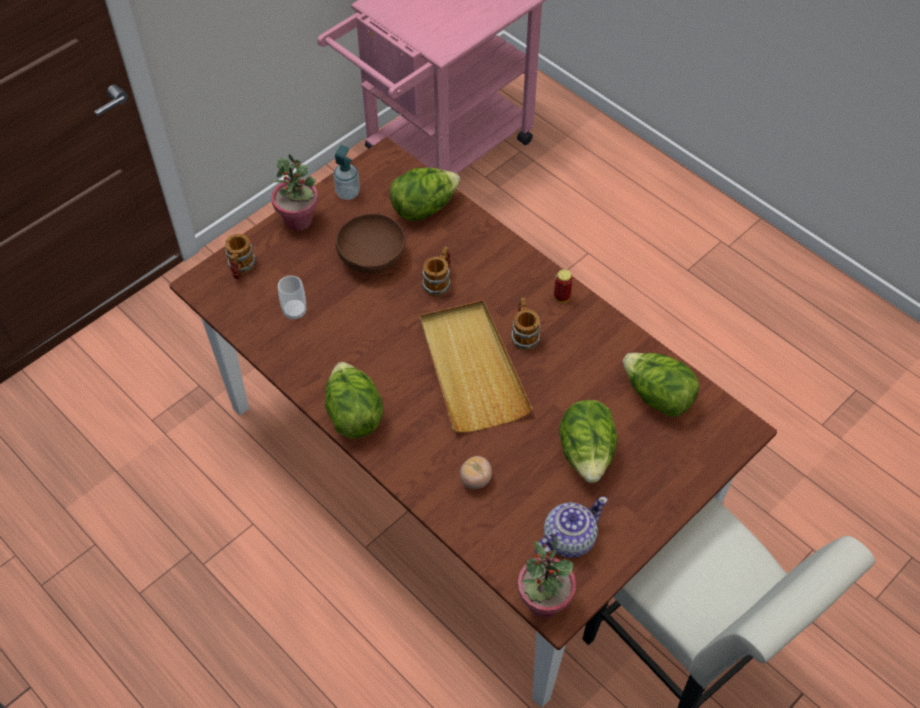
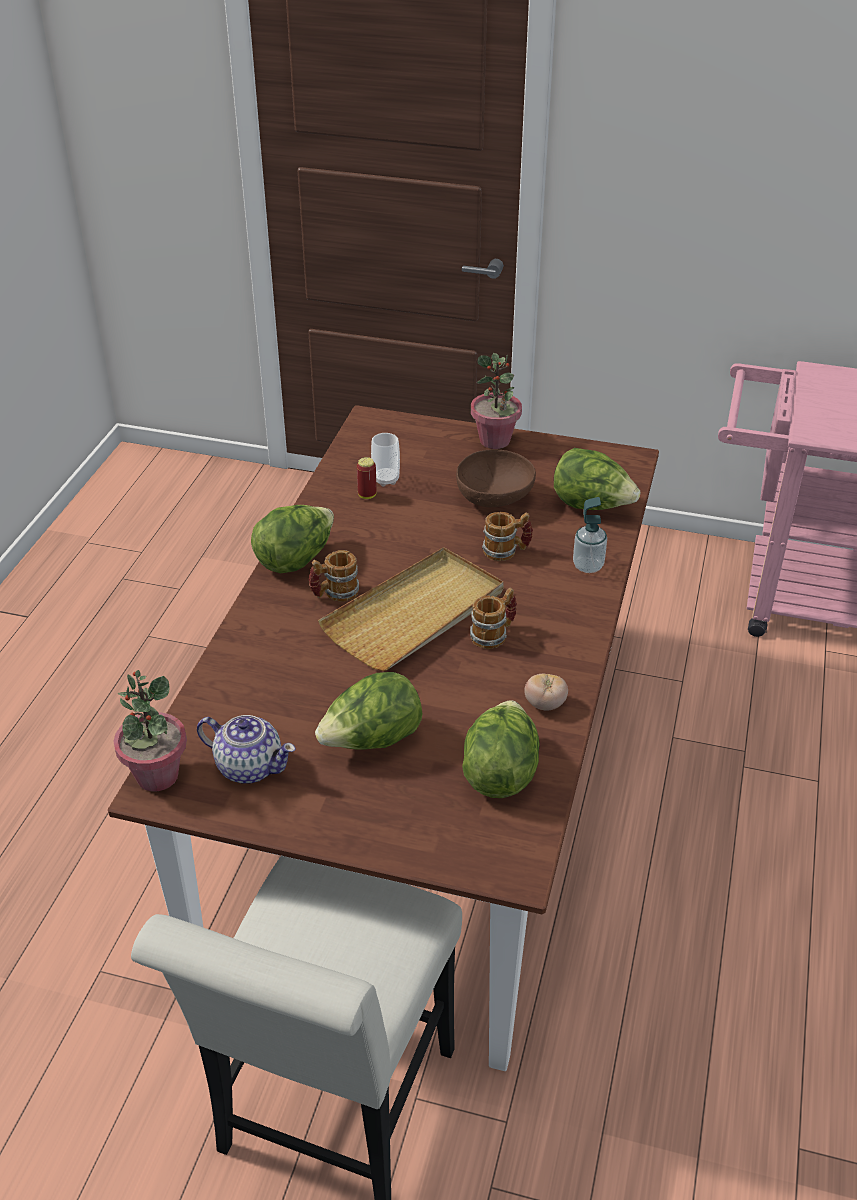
camera: 60 degrees right, 15 degrees down
(241, 268) = (406, 432): mug -> mug (334, 593)
(348, 193) = (559, 454): soap dispenser -> soap dispenser (588, 566)
(475, 480) = (277, 668): tomato -> tomato (545, 704)
(561, 297) = (571, 644): can -> can (367, 495)

